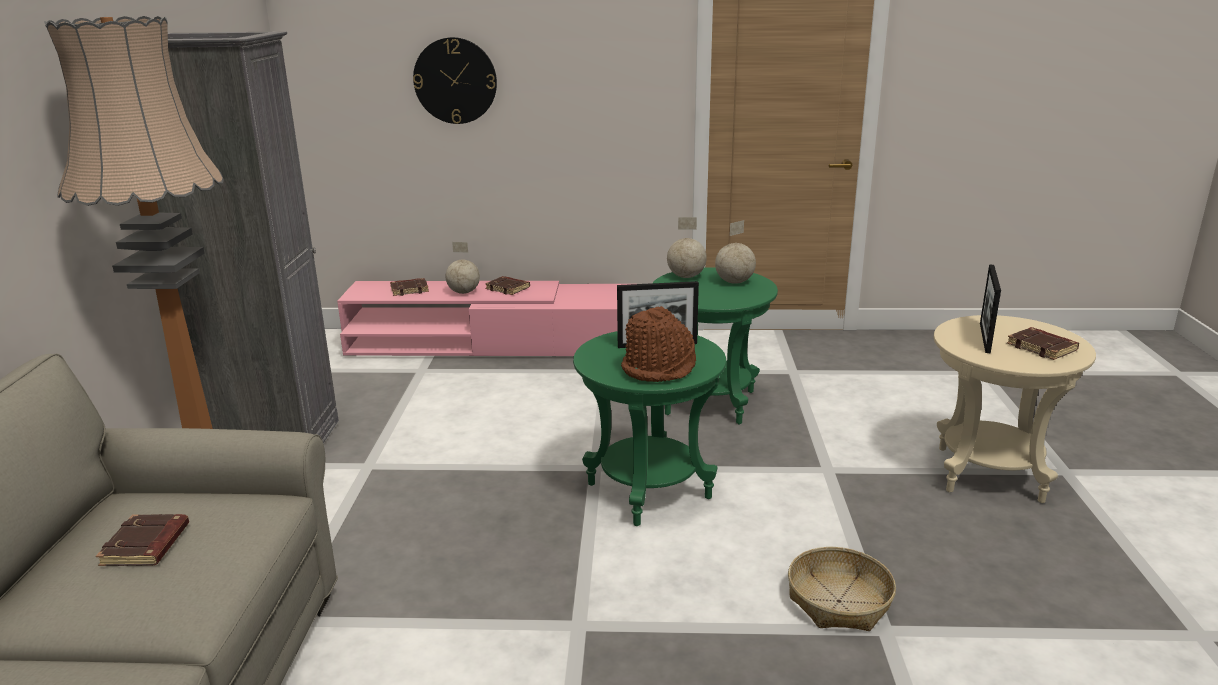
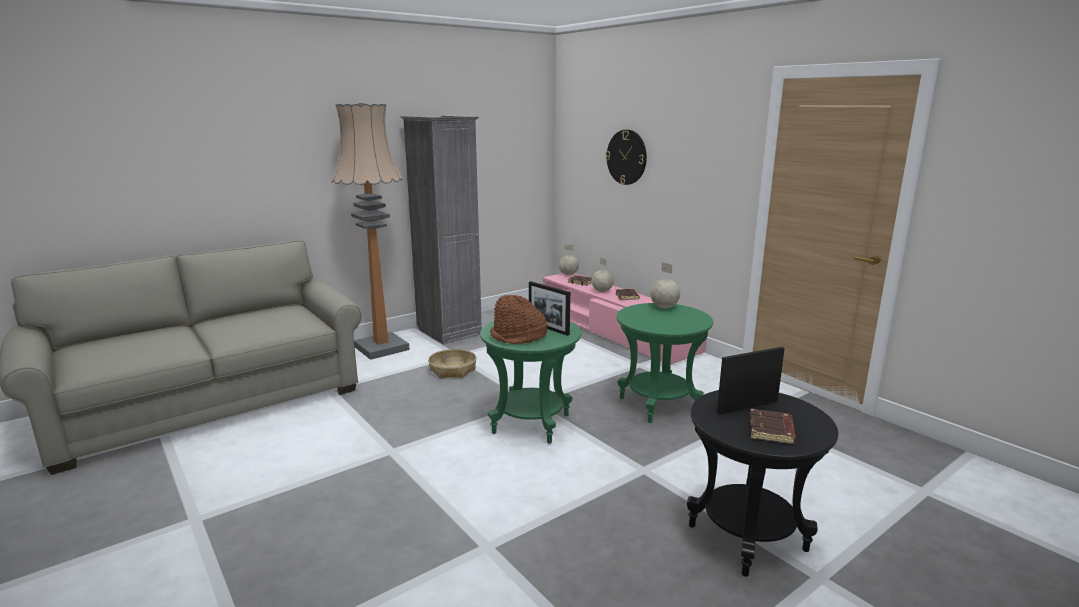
camera: 50 degrees right, 5 degrees down
(147, 546) = (265, 320): brown book -> none
(735, 282) = (683, 319): globe -> globe (568, 275)
(838, 601) = (497, 520): basket -> basket (452, 370)
(989, 474) = (747, 538): beige side table -> black side table

